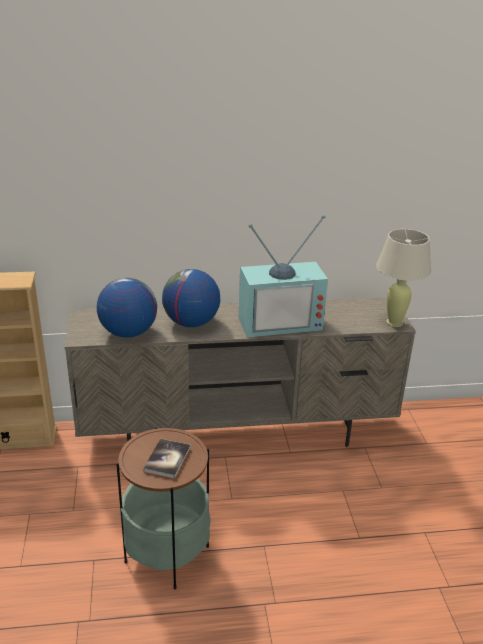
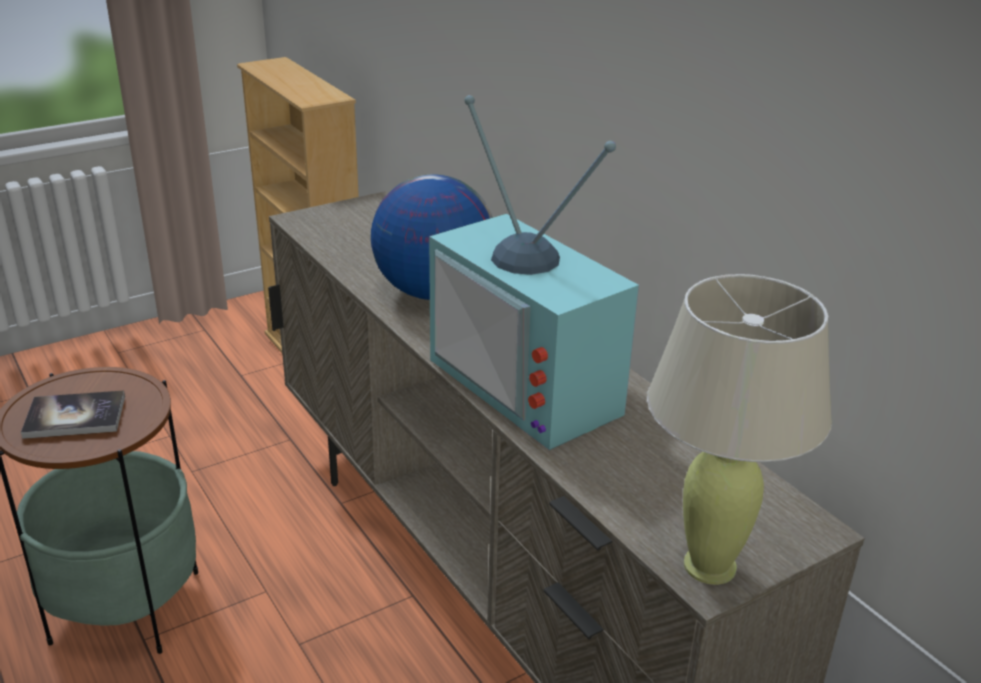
camera: 65 degrees right, 0 degrees up
(128, 333) = (349, 248): globe -> none

